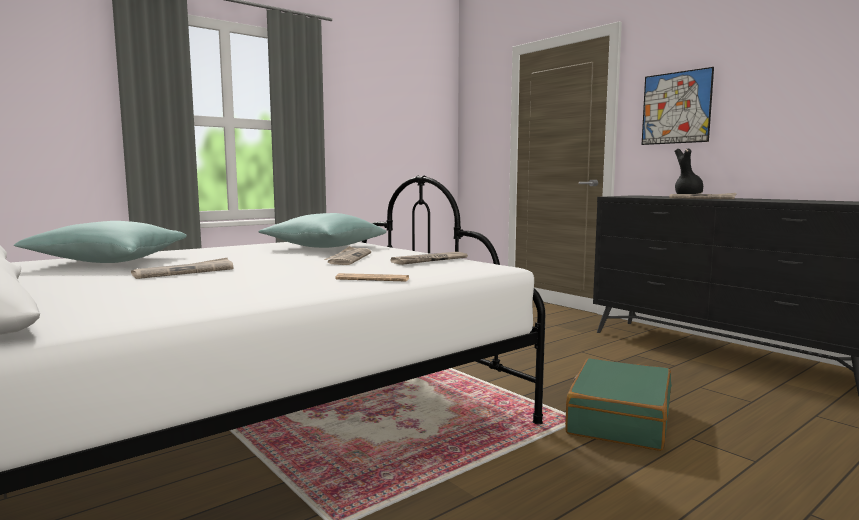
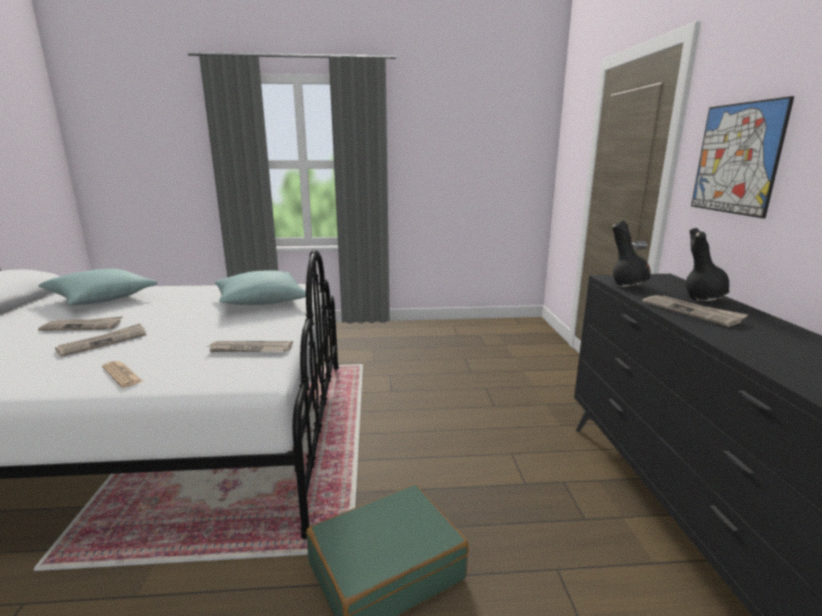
camera: 35 degrees right, 10 degrees up
(348, 258) = (215, 328): newspaper -> newspaper (103, 342)
(636, 197) = (628, 286): none -> black vase

